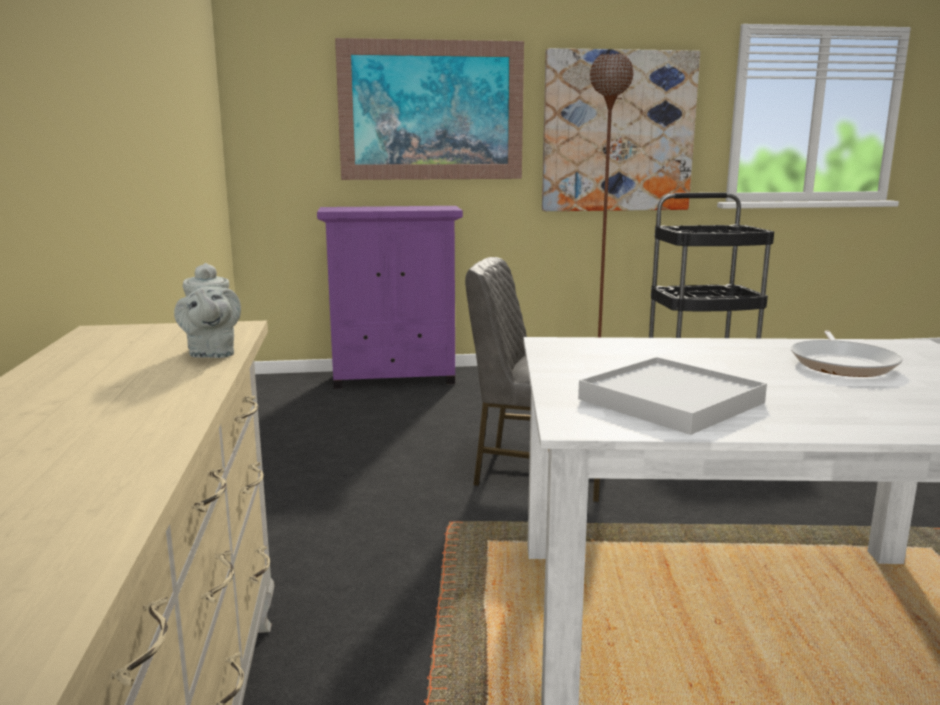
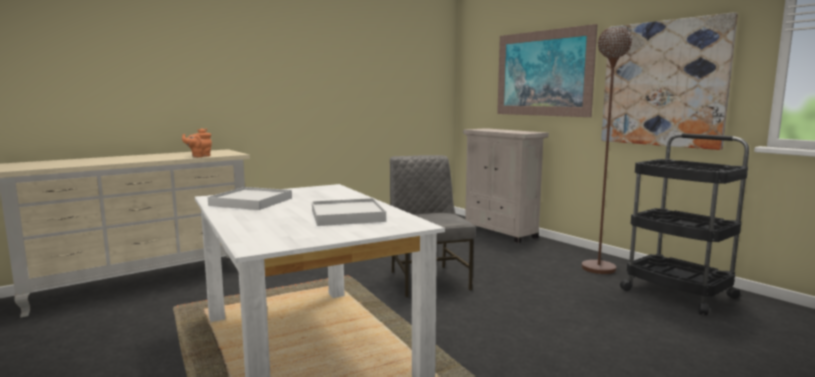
camera: 60 degrees right, 5 degrees down
(211, 353) = (199, 156): grey teapot -> orange teapot
(395, 378) = (501, 232): purple cabinet -> beige cabinet
(842, 364) = (347, 216): frying pan -> white tray

